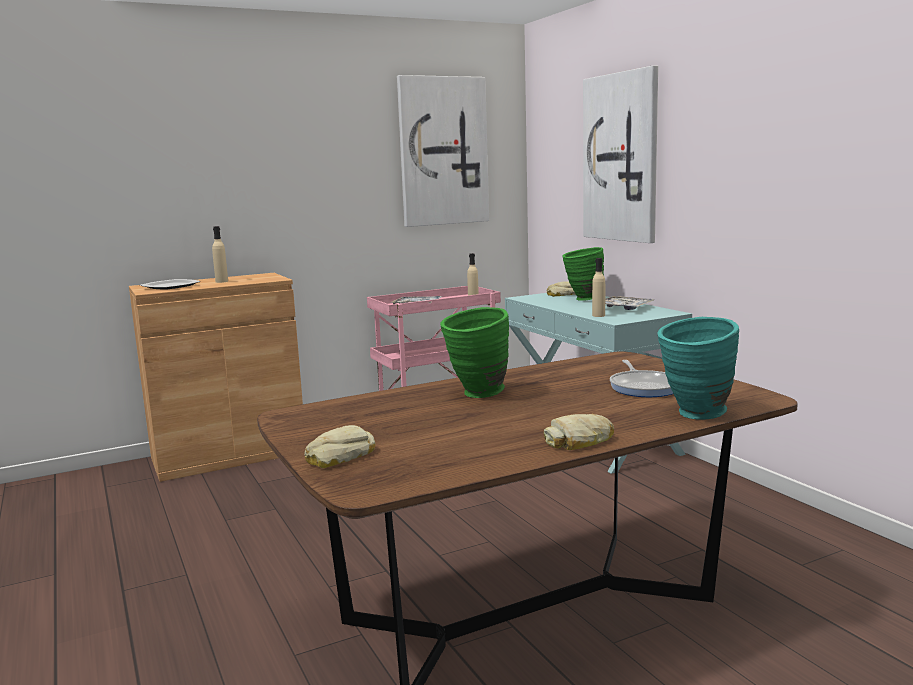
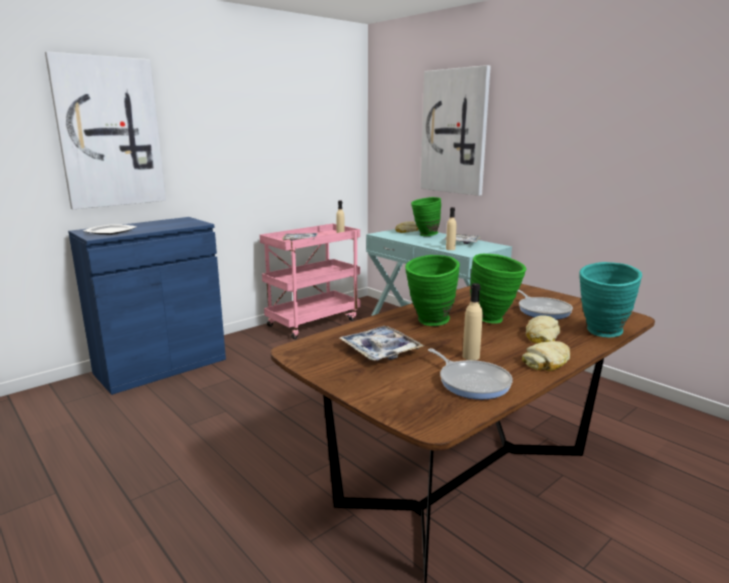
camera: 15 degrees left, 5 degrees up
(221, 281) = (153, 226): beige bottle -> beige bottle (471, 356)
(229, 455) = (161, 366): brown cabinet -> blue cabinet
(339, 456) = (378, 390): bread -> bread (540, 336)
(384, 419) = (380, 350): none -> tray
(443, 151) = (312, 120): picture -> picture (109, 133)
(457, 455) = (472, 382): none -> frying pan
(565, 395) = (494, 320): none -> green vase

